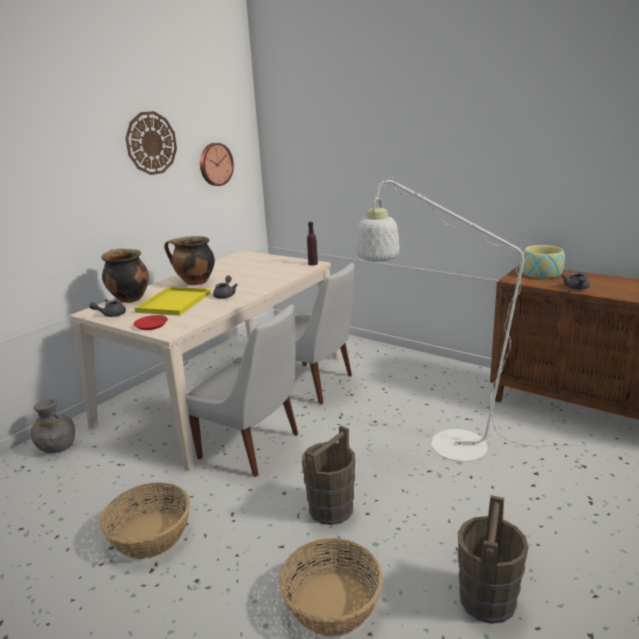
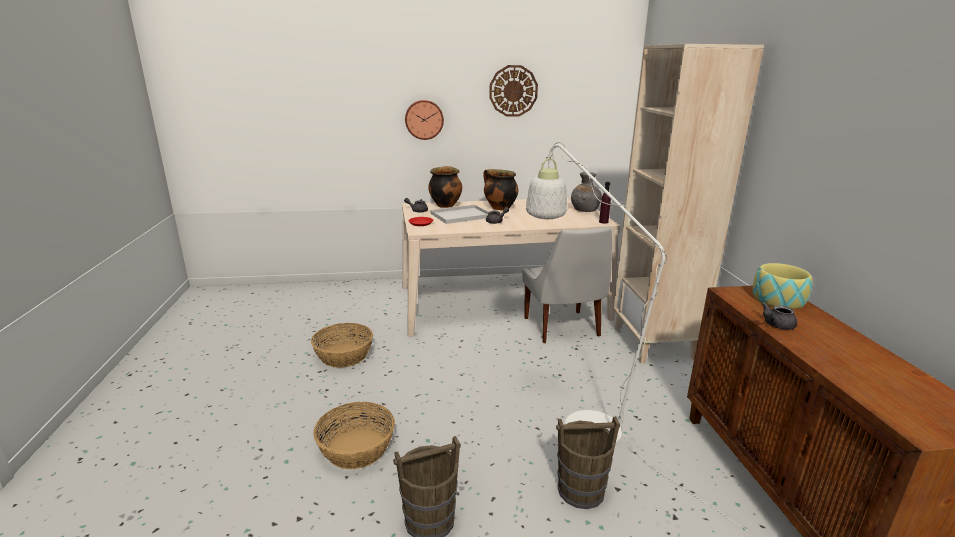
camera: 45 degrees right, 0 degrees up
(56, 447) = (375, 289): grey vase -> grey vase (584, 210)
(174, 302) = (461, 215): yellow tray -> white tray
(215, 164) = (576, 117): wall clock -> wall clock (424, 119)
(253, 447) = (458, 344): white chair -> none
(330, 509) = (438, 404): brown bucket -> brown bucket (580, 490)
(393, 361) = (654, 343): none -> beige bookcase

